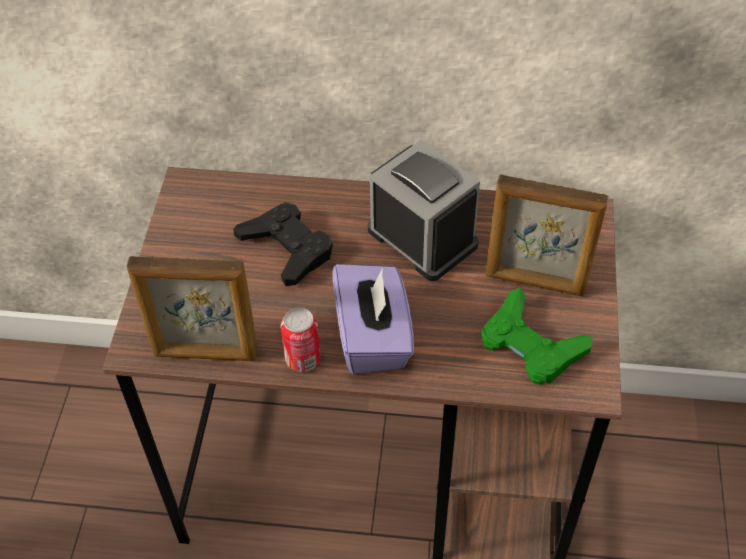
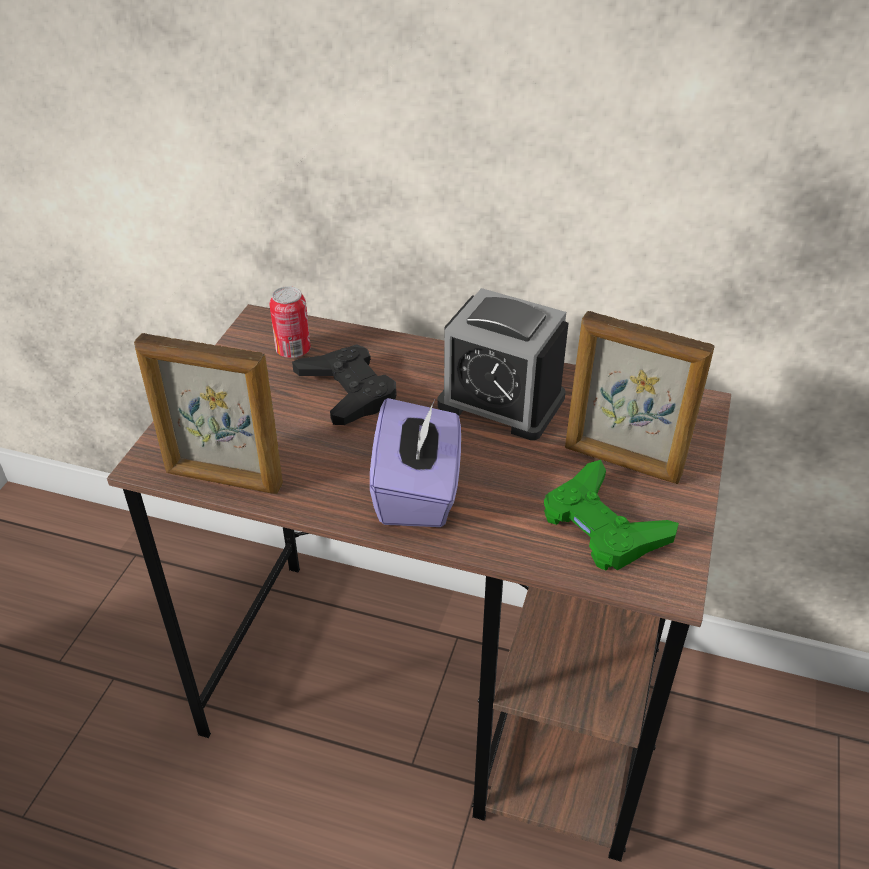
camera: 10 degrees right, 10 degrees down
(303, 359) = (330, 501): can -> can (293, 350)
(422, 238) = (501, 401): alarm clock -> alarm clock turned 150 degrees clockwise

